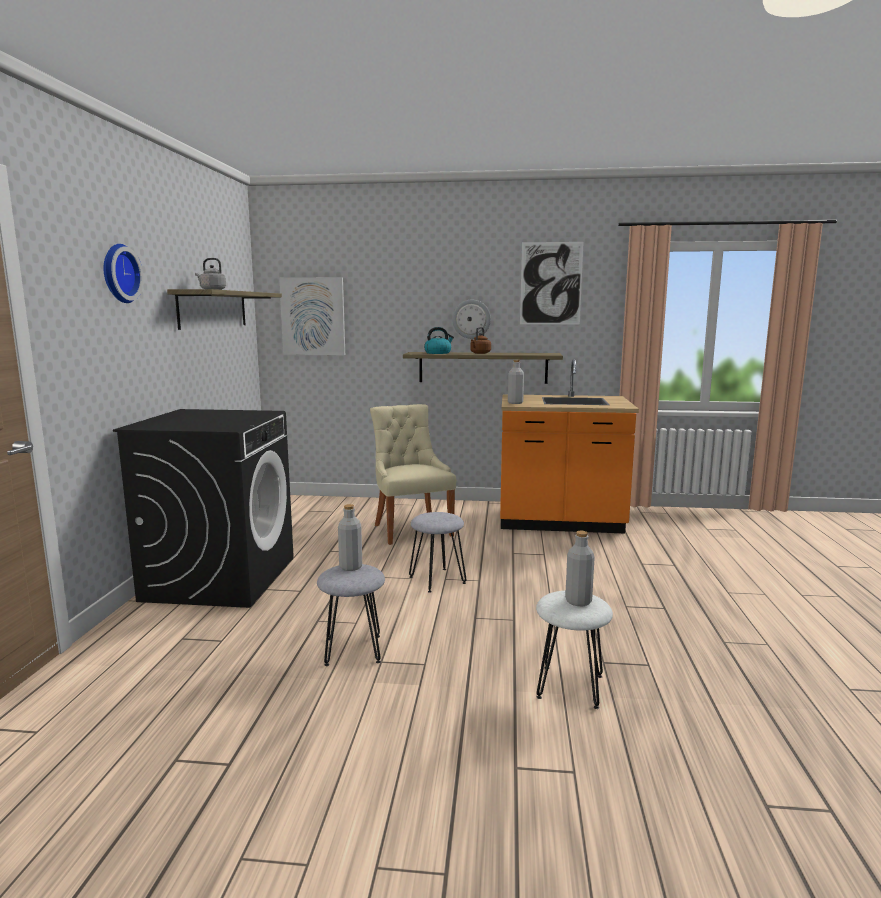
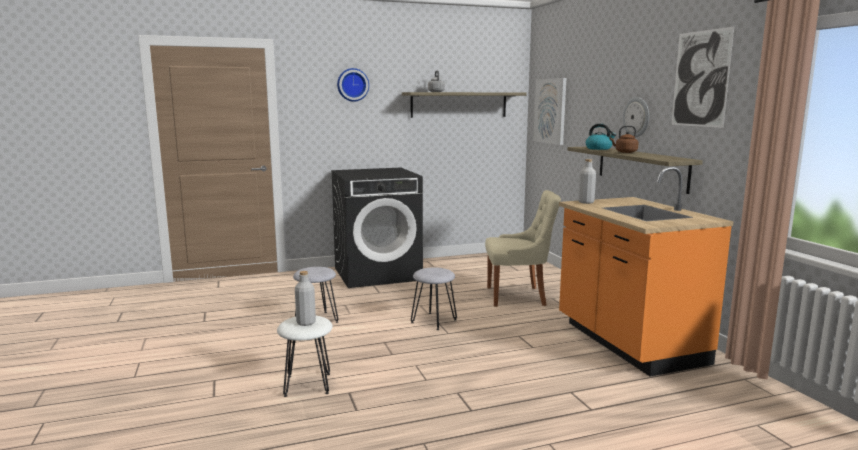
camera: 65 degrees right, 0 degrees up
(350, 567) = (322, 269): grey bottle -> none
(411, 529) = (518, 296): beige chair -> beige chair turned 45 degrees clockwise

